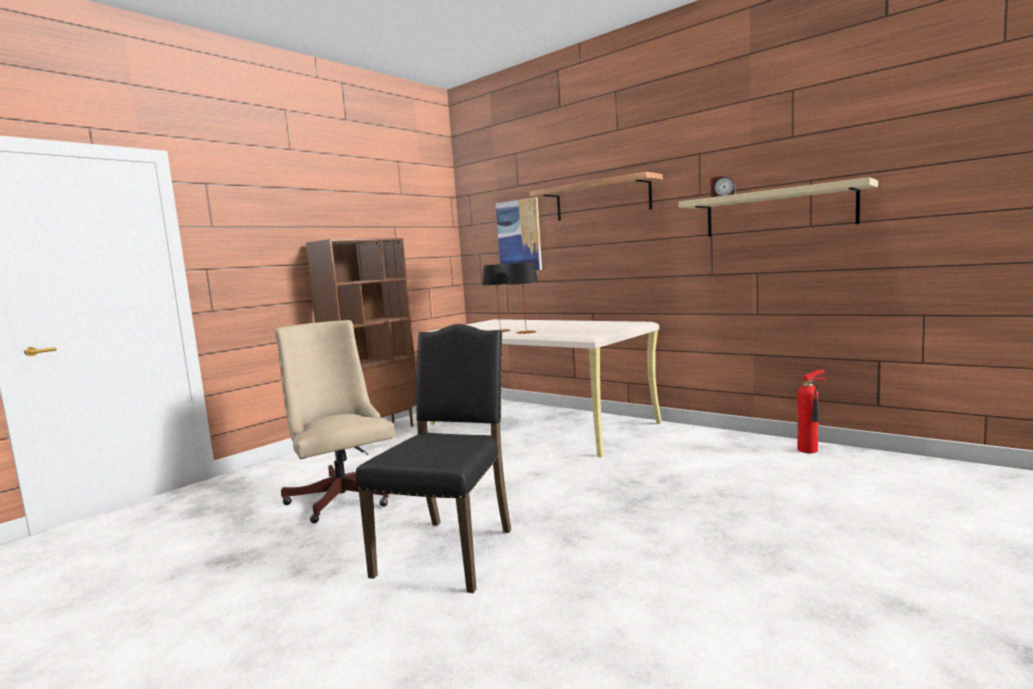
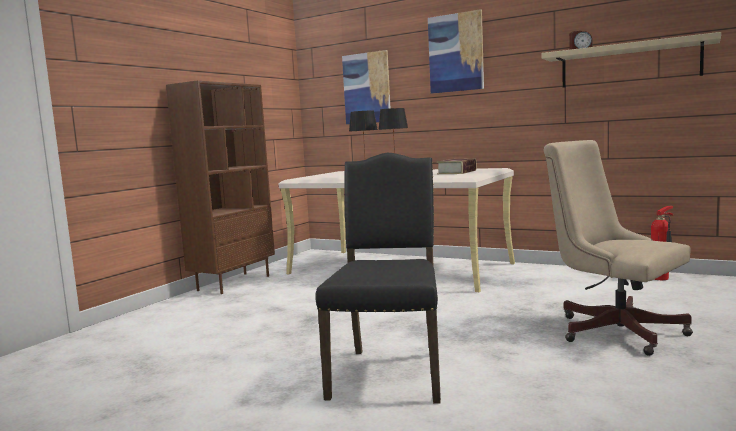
camera: 10 degrees left, 0 degrees up
(342, 495) = (240, 336): beige office chair -> beige office chair (612, 329)
(593, 327) = (457, 172): none -> book
(602, 199) = (456, 53): shelf -> picture

